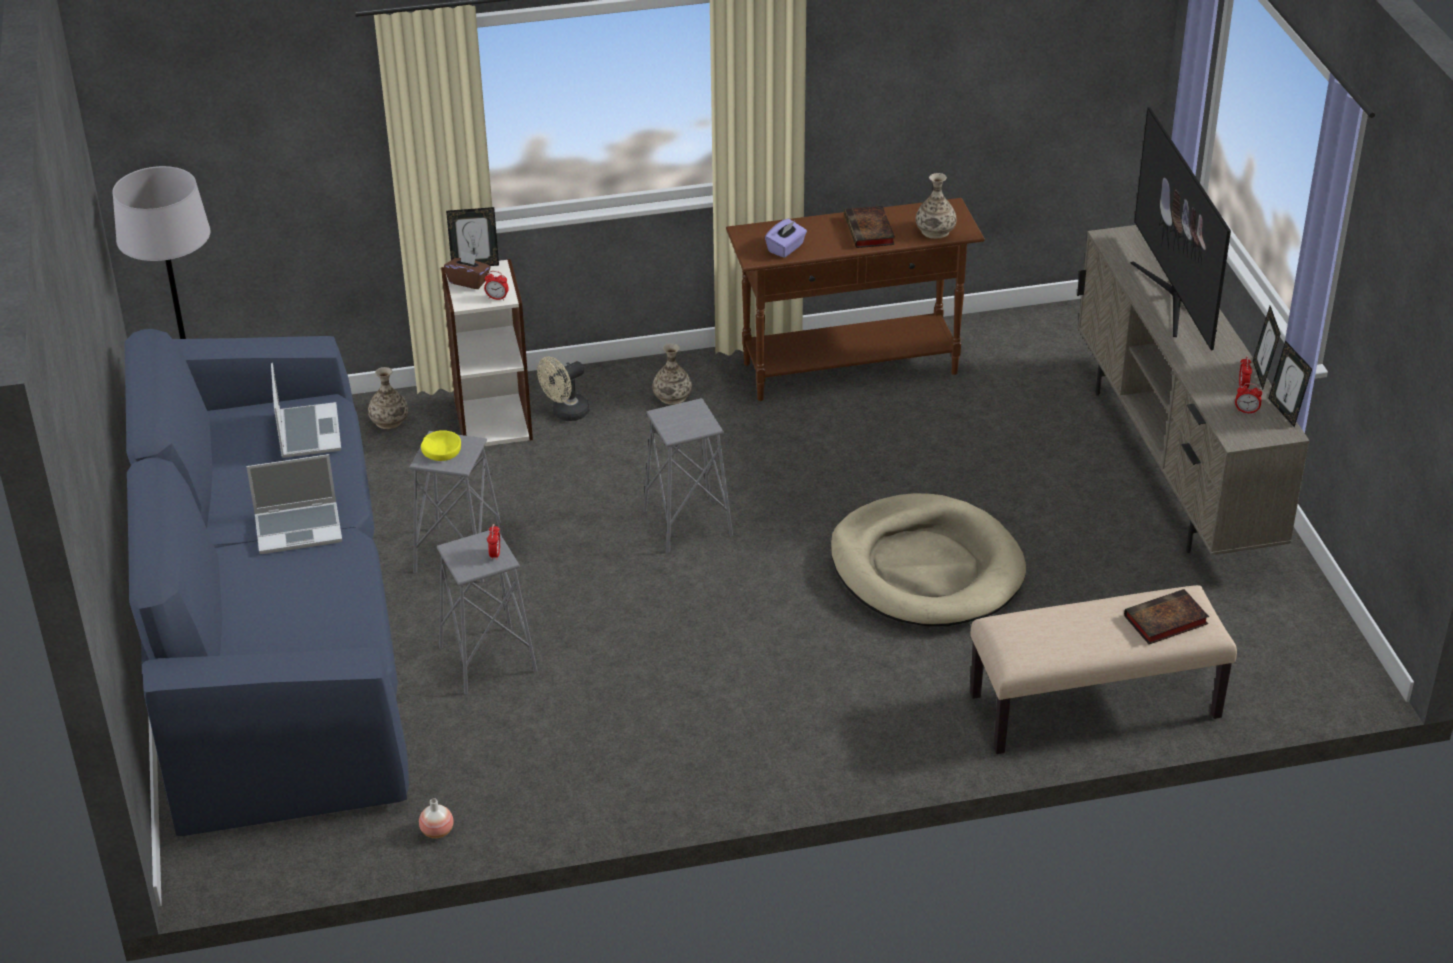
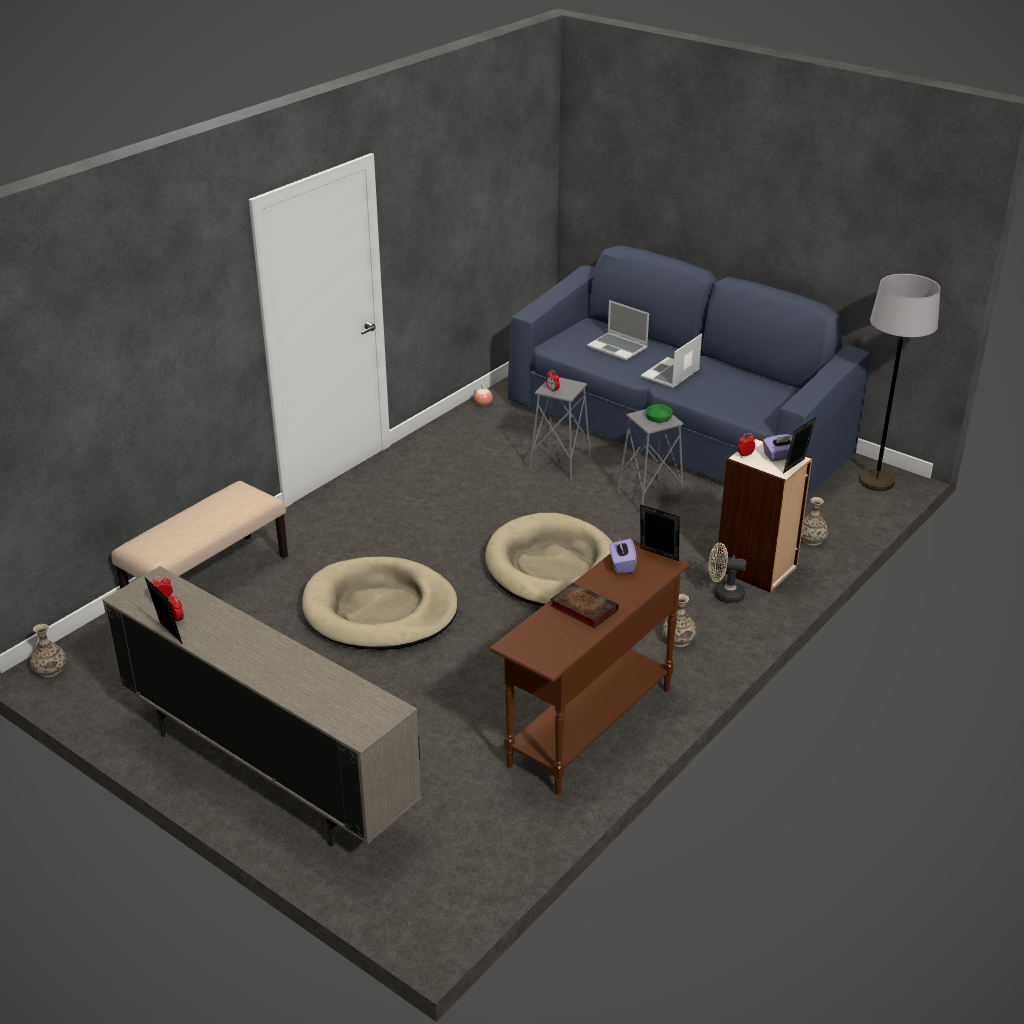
camera: 140 degrees right, 5 degrees down
(307, 432) = (750, 409): laptop -> laptop (618, 348)
(441, 450) = (658, 417): yellow bowl -> green bowl
(468, 281) = (779, 456): brown tissue box -> purple tissue box
(566, 413) = (724, 594): beige fan -> beige fan turned 90 degrees counterclockwise
(688, 523) = (553, 568): grey stool -> beige dog bed
(935, 231) = (534, 633): vase -> vase (50, 669)
(1164, 621) = (163, 536): book -> none
(1173, 296) = (288, 674): television -> none
(1285, 412) = (132, 612): picture frame -> picture frame (658, 556)

